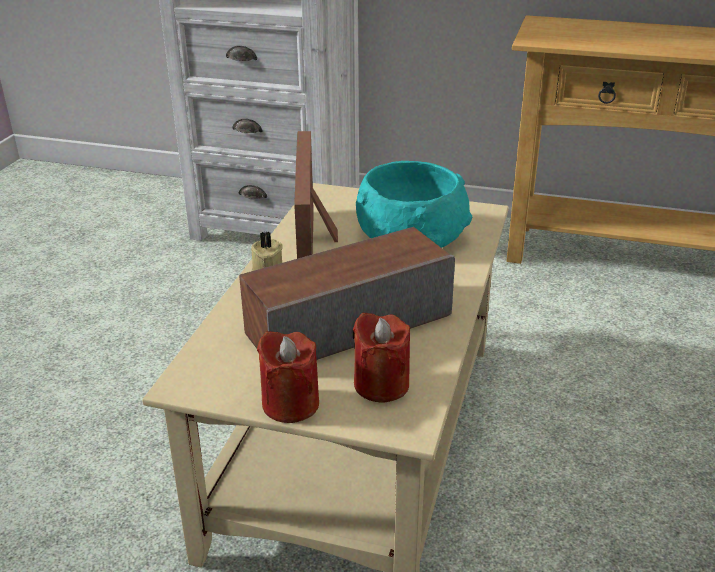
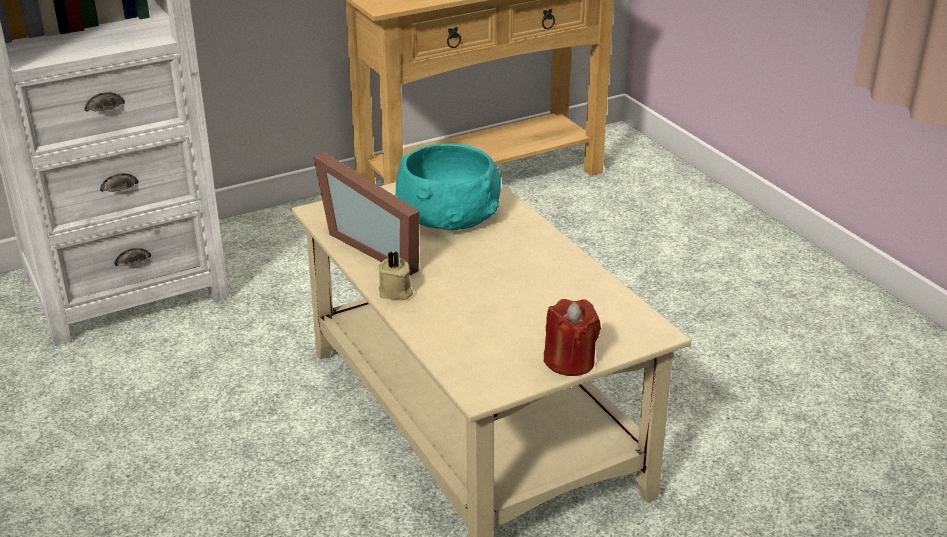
camera: 45 degrees left, 0 degrees up
(348, 324) = (515, 295): speaker -> none
(381, 384) = (600, 319): red candle -> none

